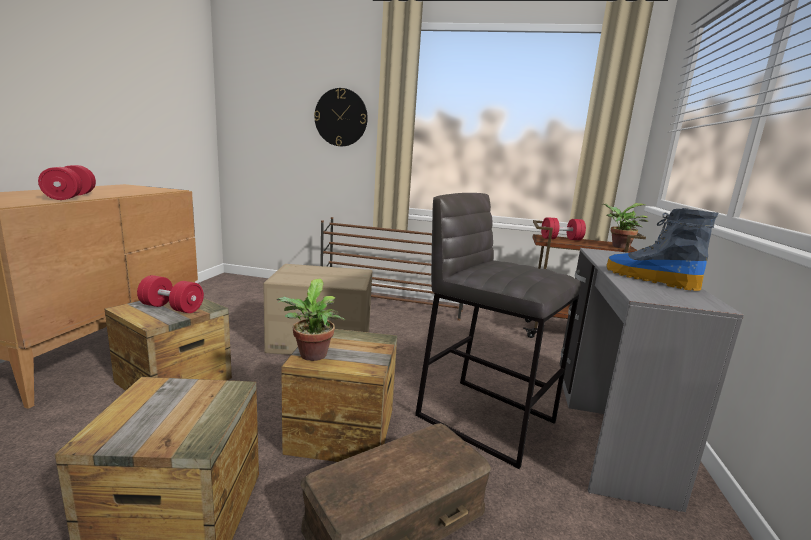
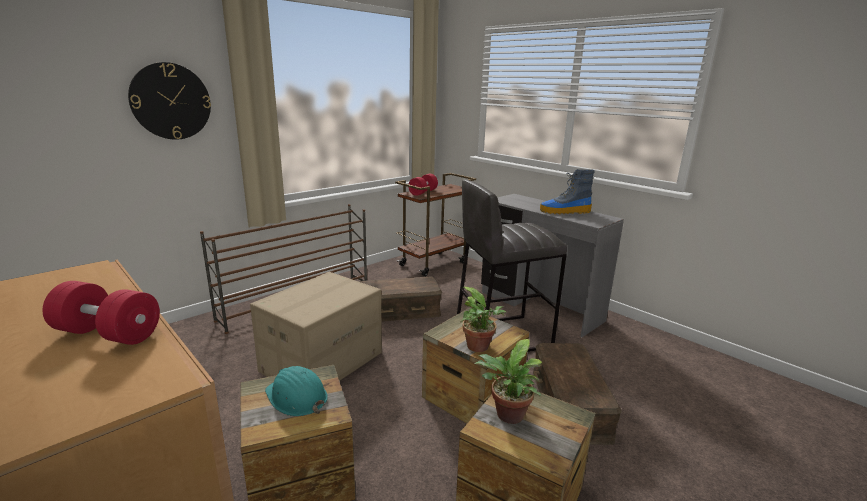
camera: 55 degrees left, 5 degrees up
(172, 308) = (296, 397): red dumbbell -> turquoise hard hat
(443, 345) = (399, 311): none -> brown storage box
(618, 246) = (458, 188): potted plant -> potted plant (507, 416)

